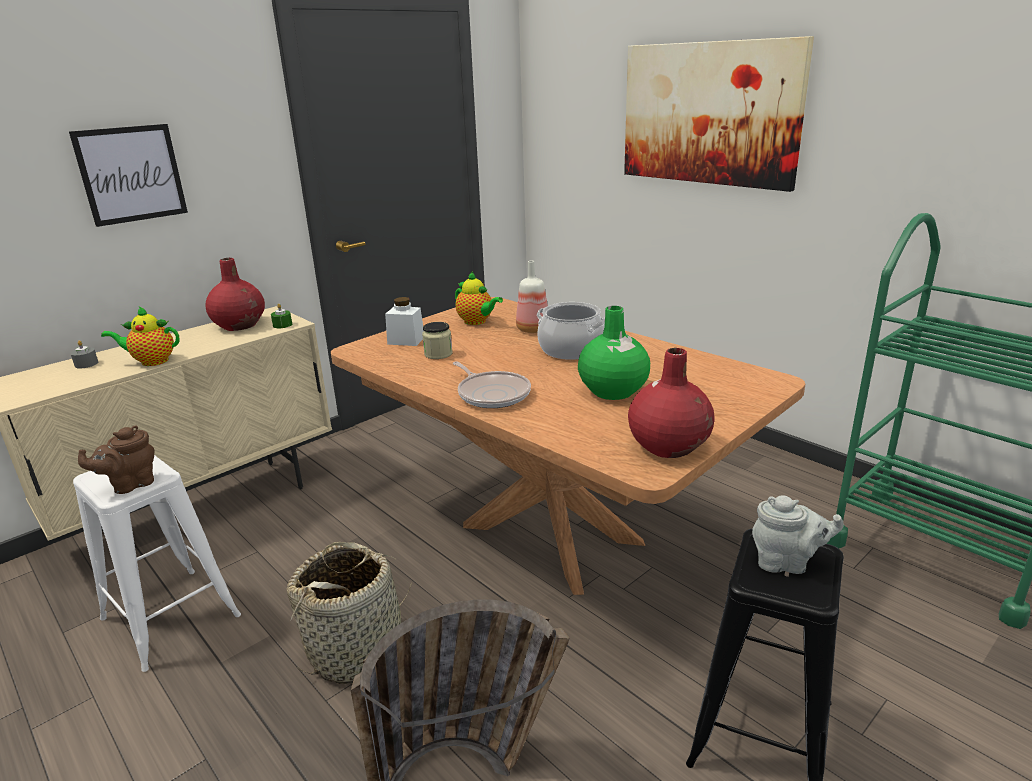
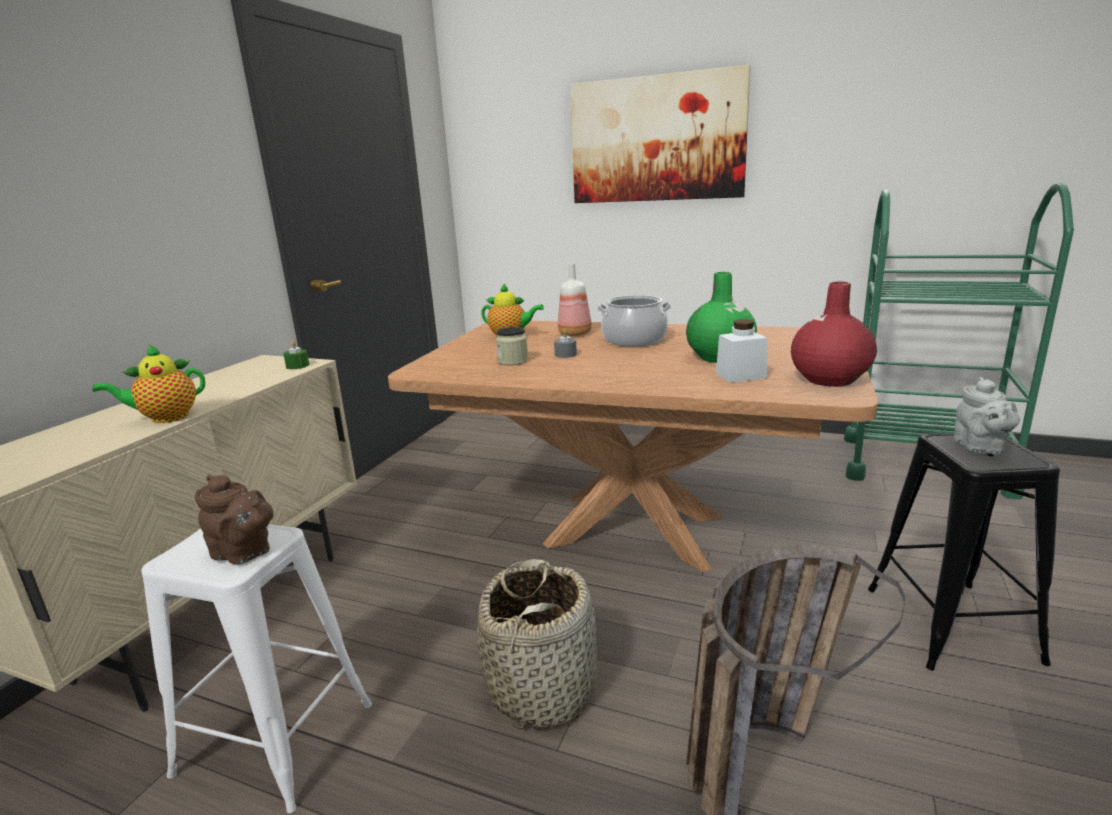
camera: 25 degrees left, 5 degrees down
(86, 364) = (62, 436): grey candle -> grey candle (565, 354)
(130, 484) = (244, 553): brown teapot -> brown teapot turned 90 degrees counterclockwise
(131, 174) = (89, 187): picture -> none
(240, 325) = (241, 373): red vase -> none
(406, 340) = (461, 358): white jar -> white jar (740, 376)
(492, 394) = (618, 377): frying pan -> none
(787, 563) = (980, 448): grey teapot -> grey teapot turned 105 degrees clockwise

